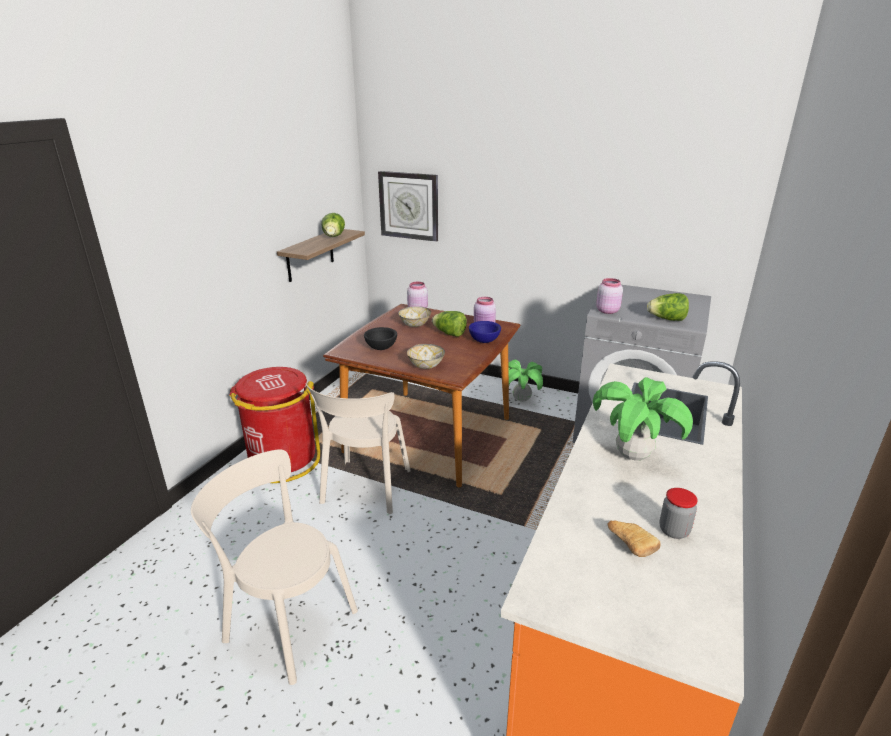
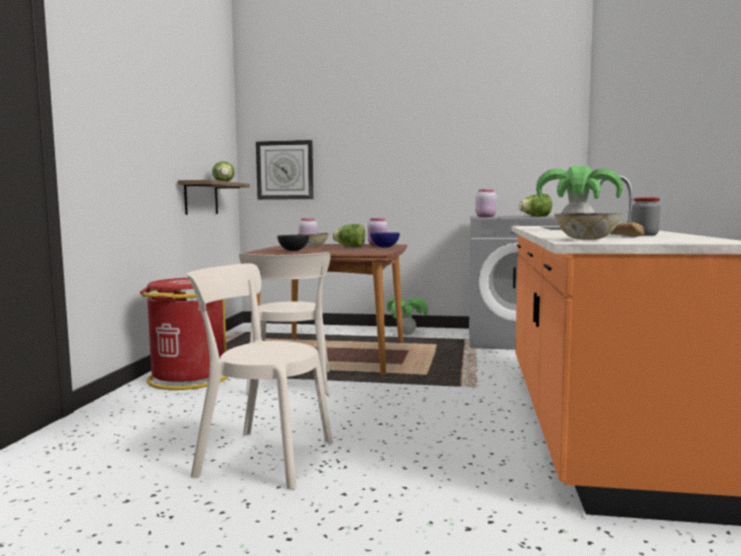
camera: 15 degrees left, 20 degrees down
(426, 365) = (344, 252): bowl -> bowl (586, 239)

